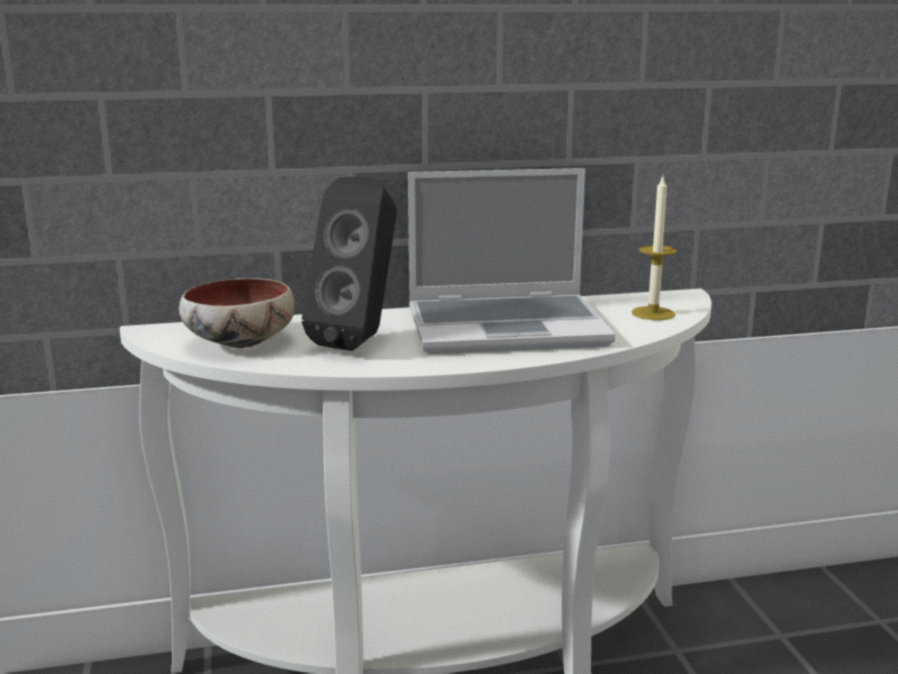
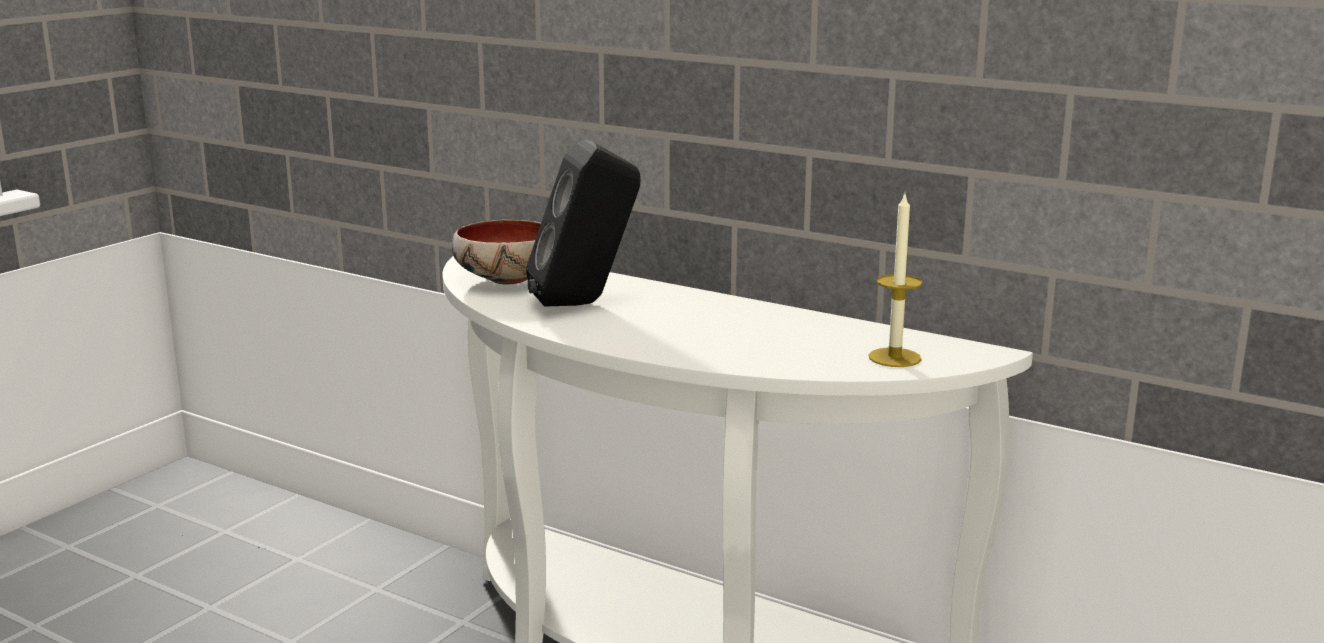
camera: 45 degrees right, 0 degrees up
(508, 327) = (726, 328): laptop -> none

